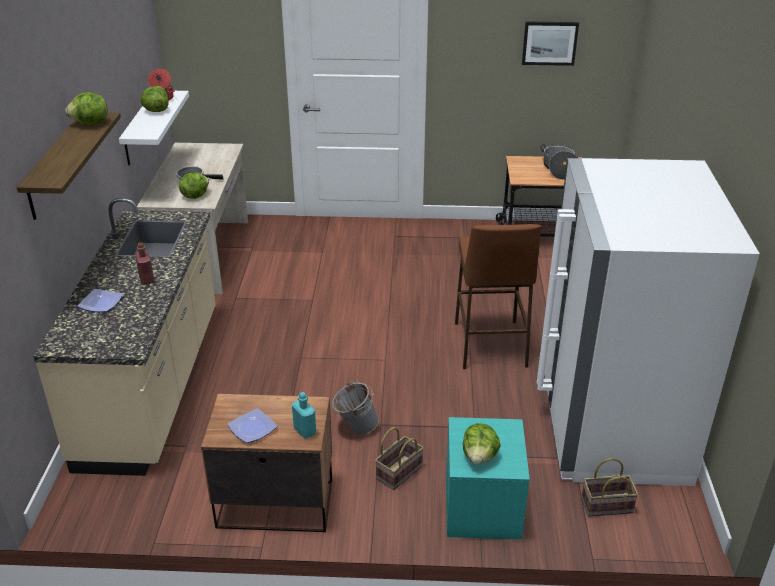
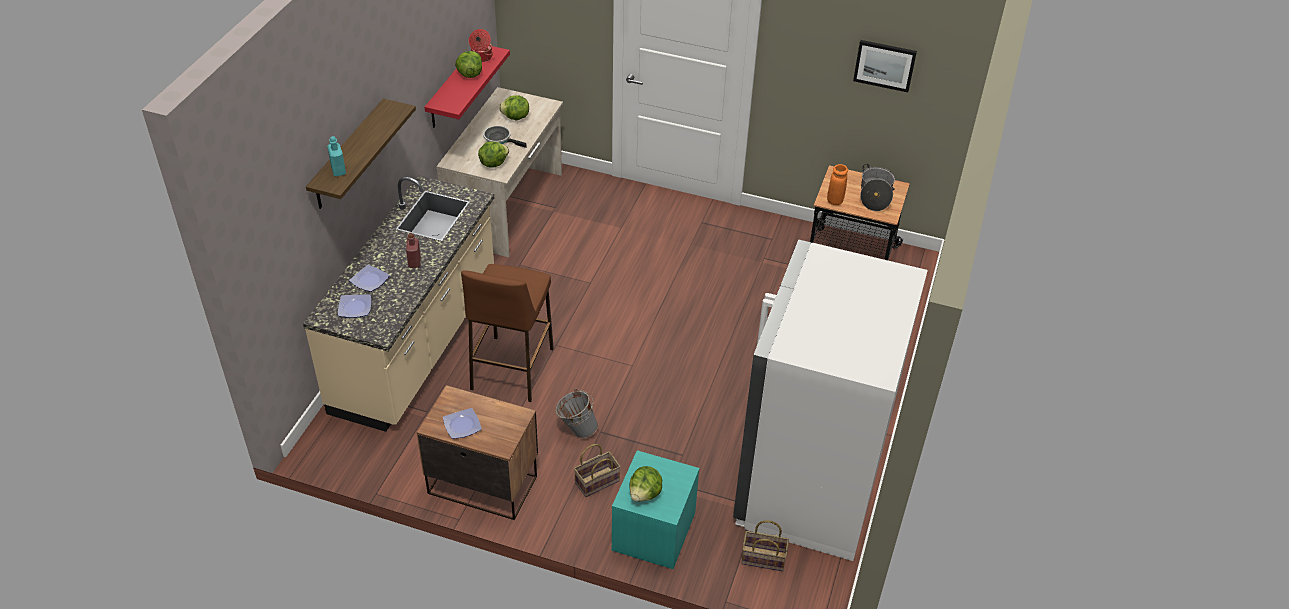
camera: 15 degrees right, 10 degrees up
(91, 124) = (386, 117): lettuce -> lettuce (515, 117)
(91, 330) = (354, 307): none -> plate
(139, 128) = (453, 87): white shelf -> red shelf
(305, 431) = (503, 438): turquoise bottle -> turquoise bottle (338, 170)
(490, 345) = (738, 372): brown stool -> brown stool (512, 369)
(527, 178) = (835, 200): none -> orange vase

